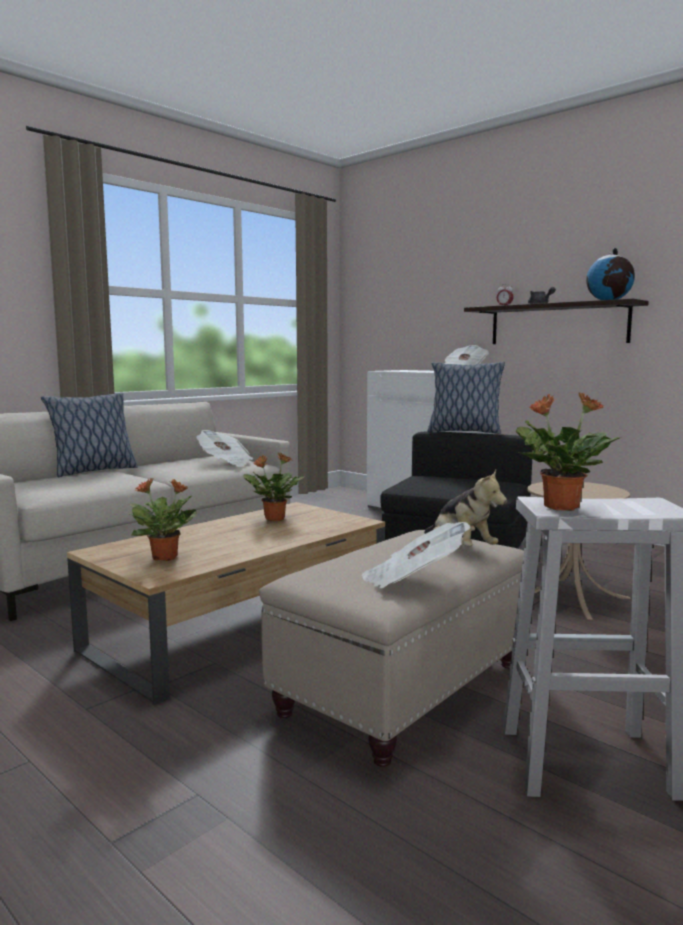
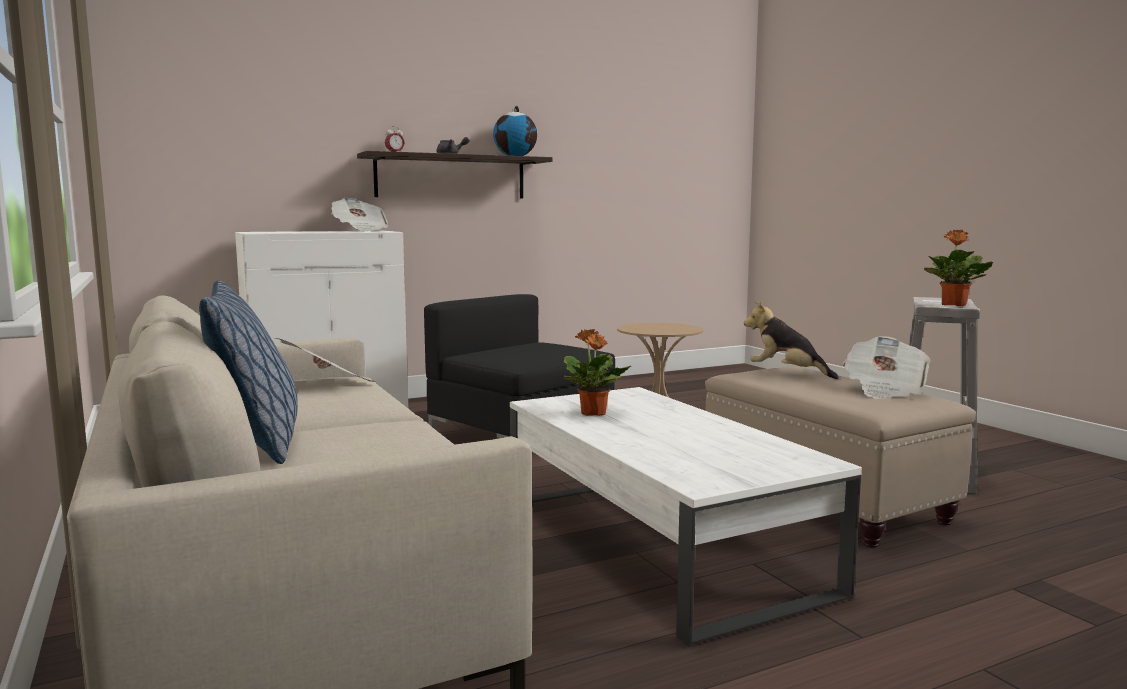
camera: 70 degrees left, 0 degrees up
(166, 557) = (745, 457): potted plant -> none
(242, 627) = (656, 542): brown coffee table -> white coffee table
(460, 547) = (787, 373): plush toy -> plush toy turned 135 degrees counterclockwise
(463, 432) = (470, 298): pillow -> none

